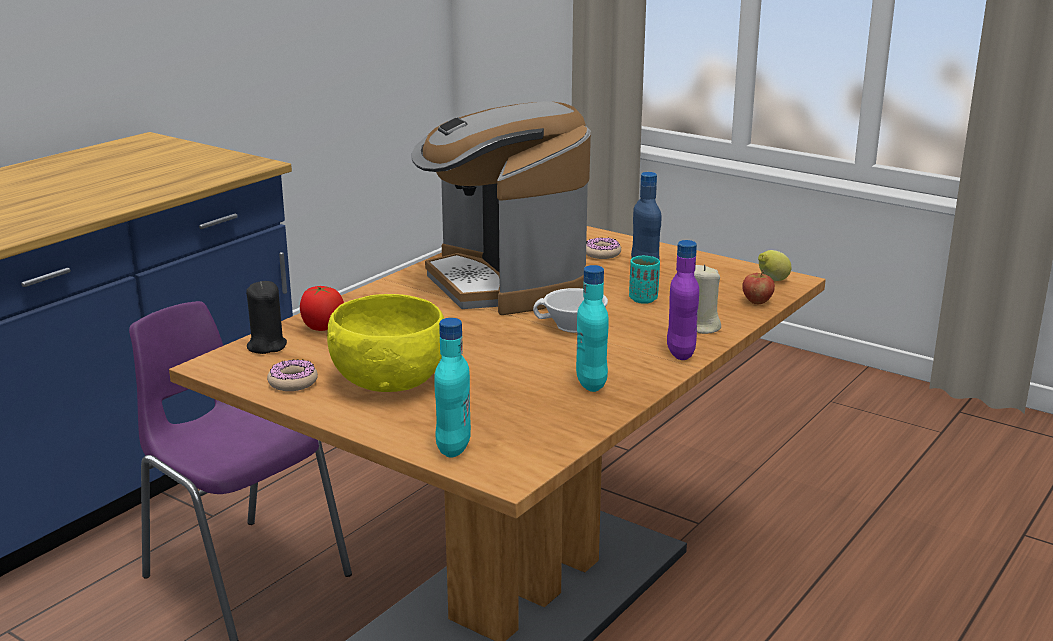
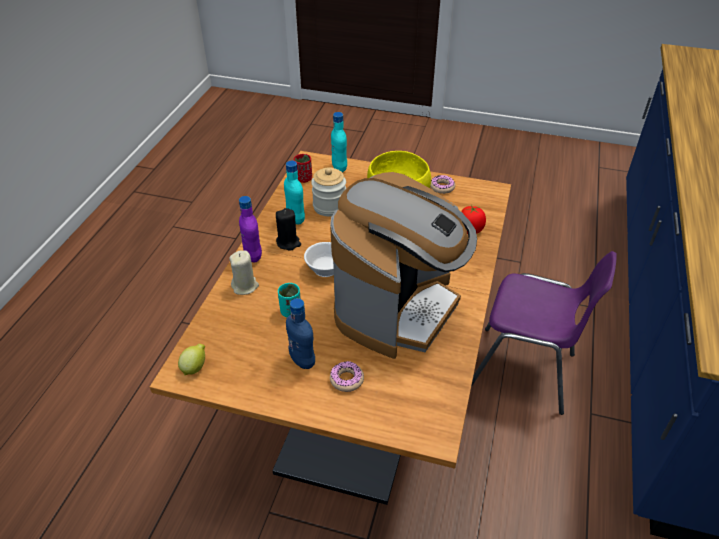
camera: 160 degrees right, 20 degrees up
(266, 346) = (483, 209): black candle -> black candle (288, 243)
(504, 283) = (398, 308): coffee machine -> coffee machine turned 75 degrees clockwise
(520, 390) = (329, 206): none -> jar
(542, 441) = (303, 179): none -> red cup
(756, 302) = (207, 329): apple -> none

